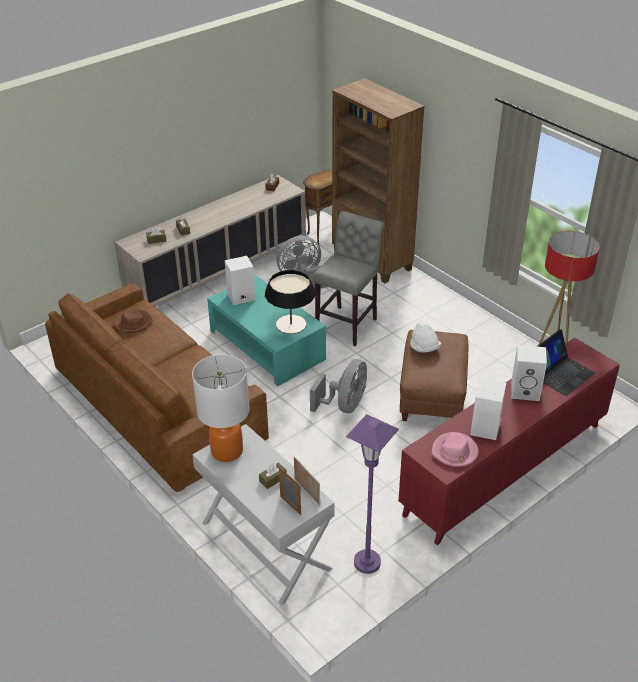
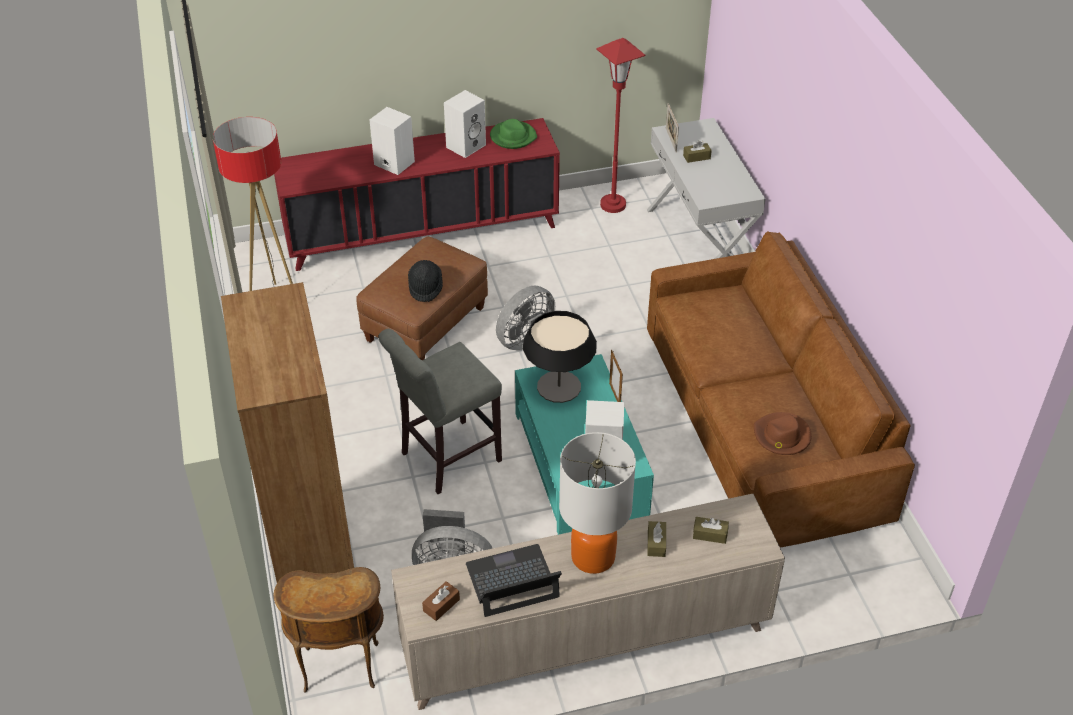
camera: 155 degrees left, 5 degrees up
(227, 451) = (729, 190): table lamp -> table lamp (593, 556)
(290, 505) = (691, 135): picture frame -> picture frame (614, 395)
(367, 562) = (613, 205): purple floor lamp -> red floor lamp
(424, 348) = (425, 287): white hat -> black hat
(455, 452) = (513, 137): pink hat -> green hat
(560, 373) = (339, 168): laptop -> laptop (512, 581)

